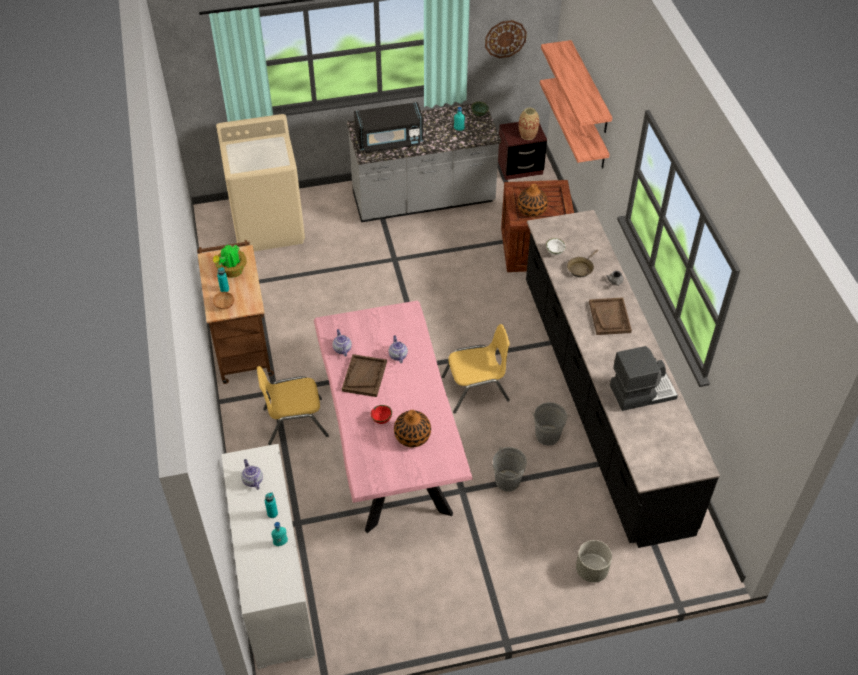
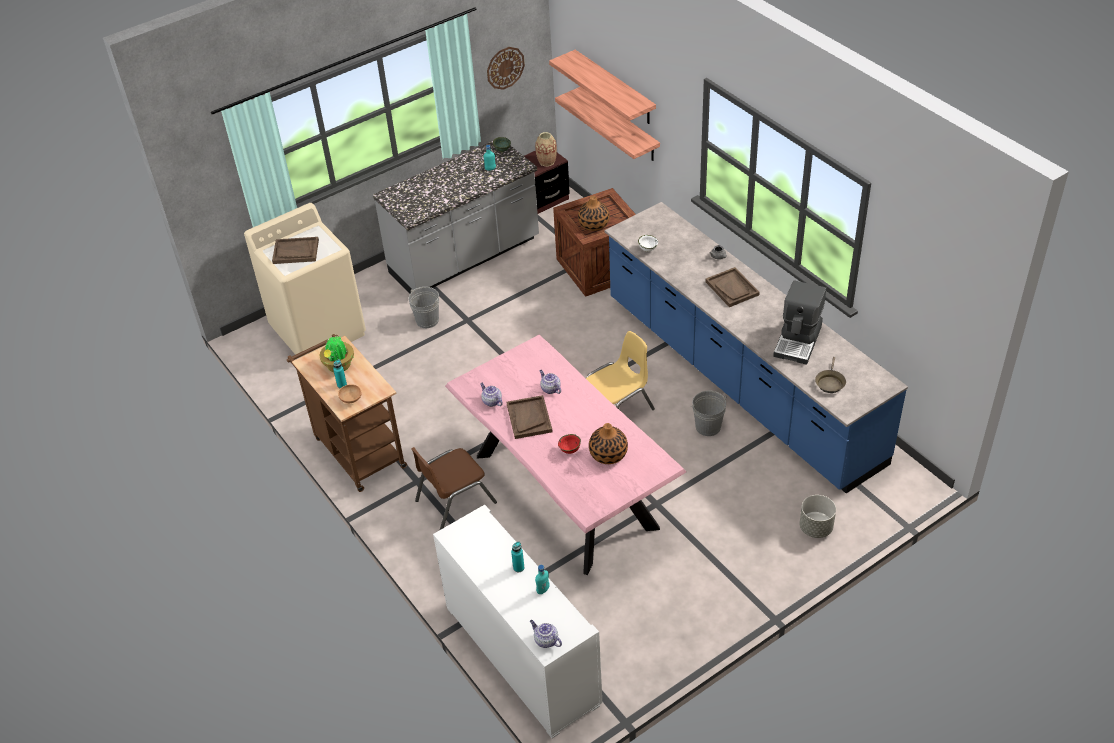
camera: 20 degrees left, 5 degrees down
(251, 155) = (295, 252): none -> brown tray
(252, 480) = (479, 546): teapot -> teapot (545, 640)
(295, 421) = (454, 501): yellow chair -> brown chair
(389, 141) = (427, 199): black microwave -> none
(507, 481) = (694, 479): grey bucket -> grey bucket (427, 320)
(581, 268) = (680, 255): brown frying pan -> brown frying pan (830, 382)
(601, 401) = (739, 380): black counter -> blue counter
(641, 391) = (798, 341): coffee machine -> coffee machine turned 150 degrees clockwise

